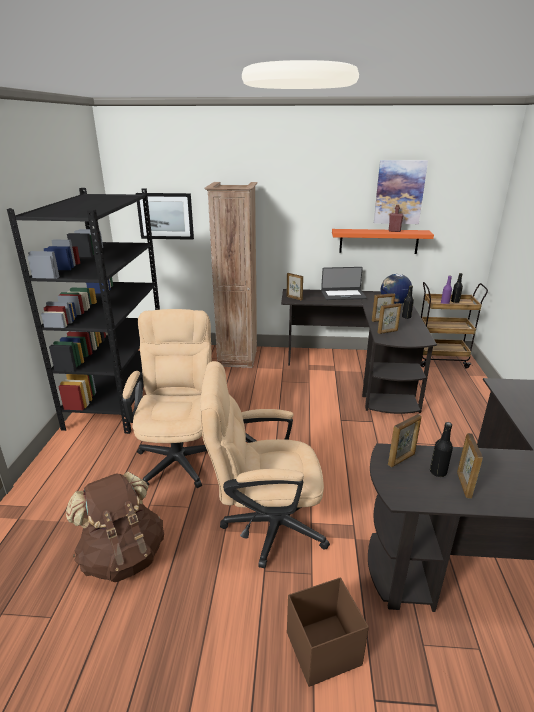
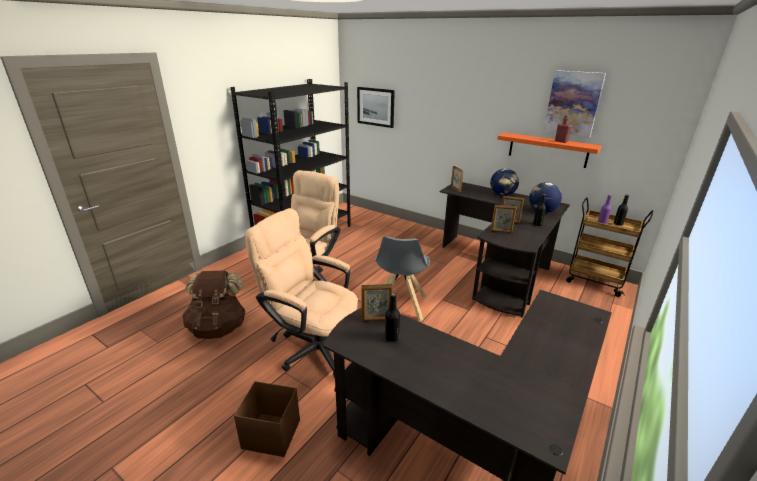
camera: 30 degrees right, 0 degrees up
(238, 357) = (409, 231): brown cabinet -> none
(309, 442) = (399, 306): none -> grey chair
(343, 295) = (502, 195): laptop -> globe
(463, 485) = (399, 353): picture frame -> none

